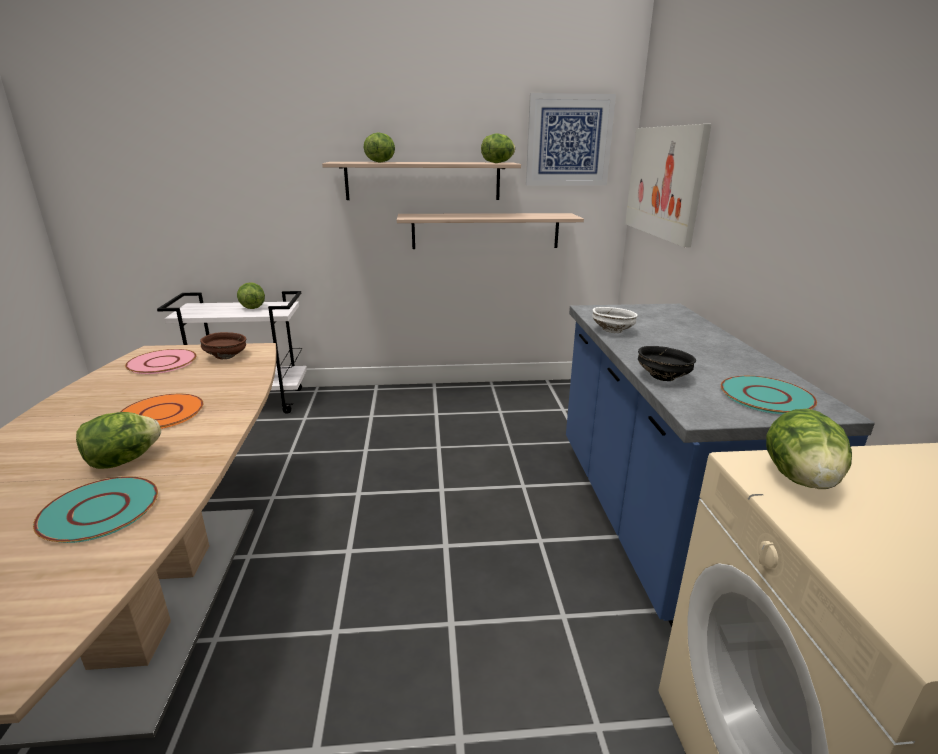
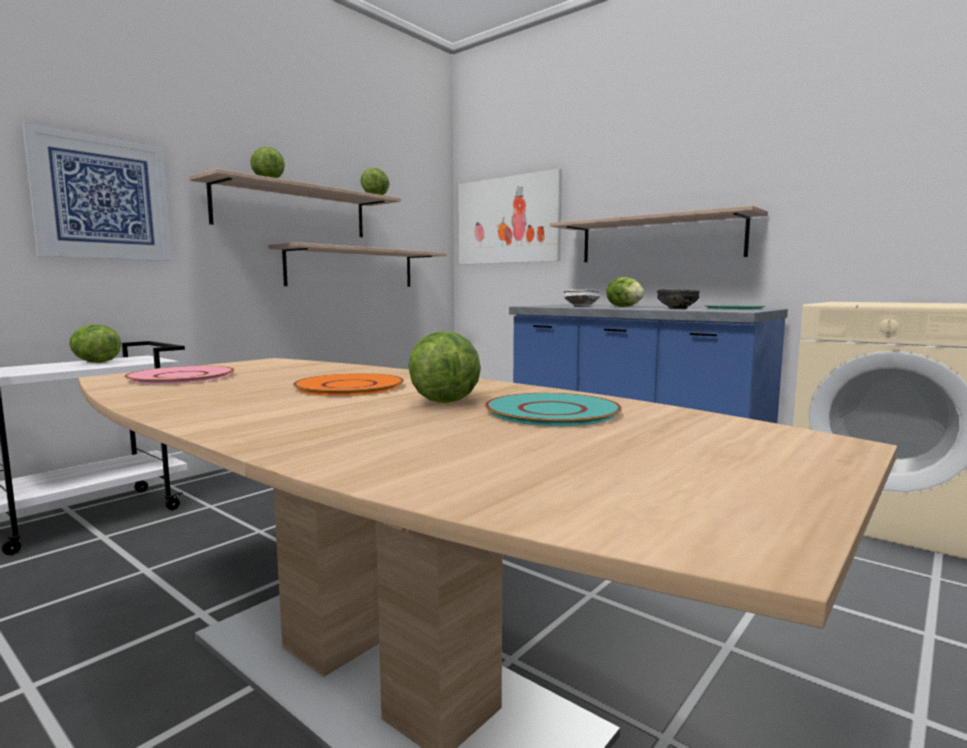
camera: 45 degrees left, 15 degrees down
(227, 356) = (256, 366): brown bowl -> none
(569, 140) = (410, 188): picture -> picture (102, 198)
(774, 251) = (659, 239): none -> shelf
(800, 479) = (848, 303): lettuce -> lettuce (624, 307)

